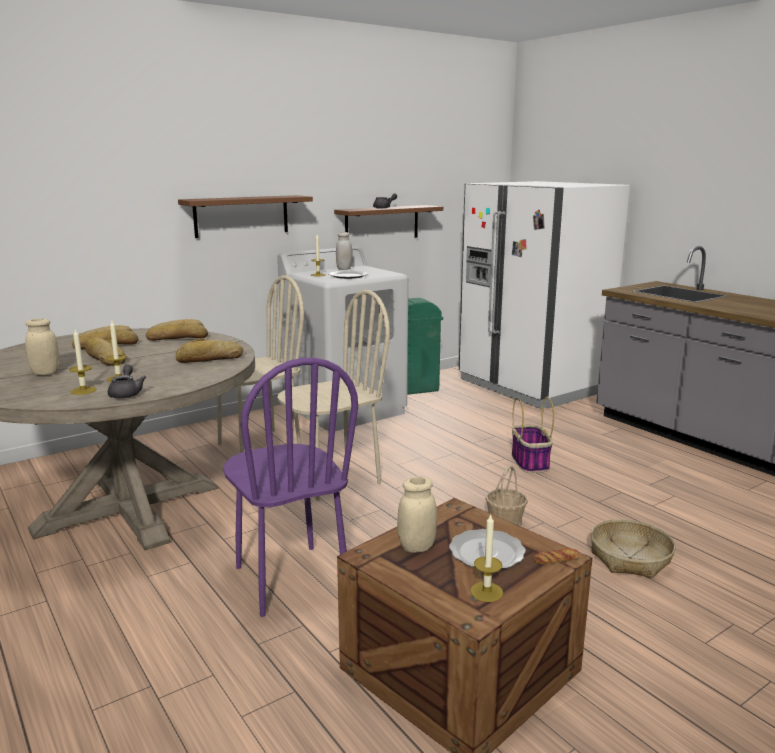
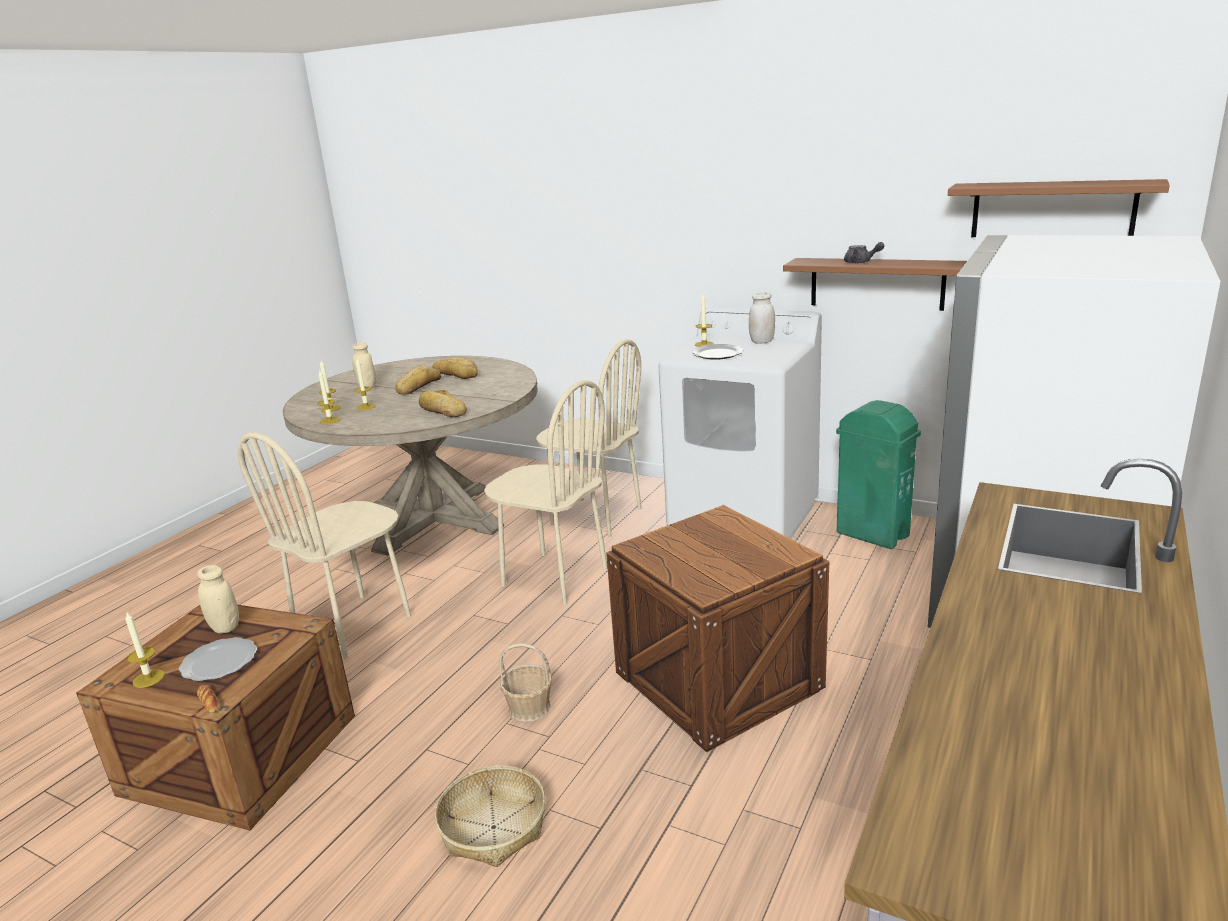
camera: 65 degrees right, 5 degrees up
(126, 393) = (330, 420): grey teapot -> candle
(177, 338) = (501, 382): bread -> none
(241, 216) = (671, 257): brown shelf -> brown shelf (1052, 209)
(290, 579) = (353, 625): purple chair -> beige chair
(530, 462) = (718, 684): basket -> crate

